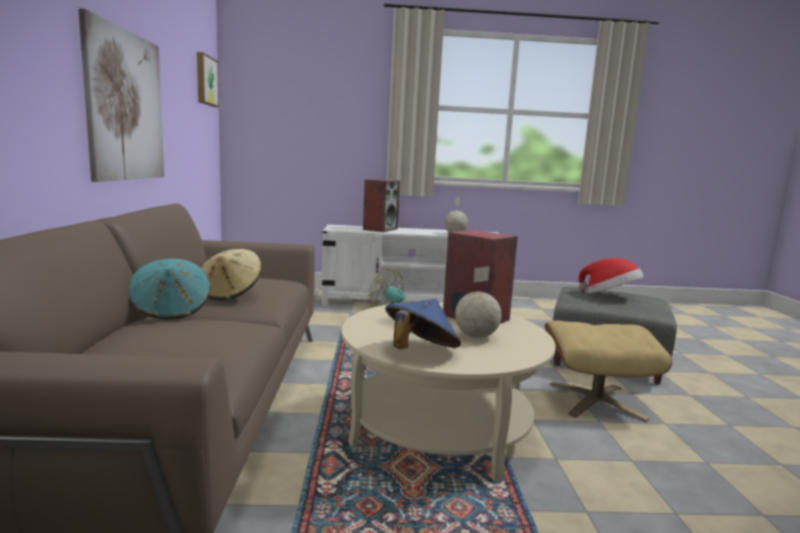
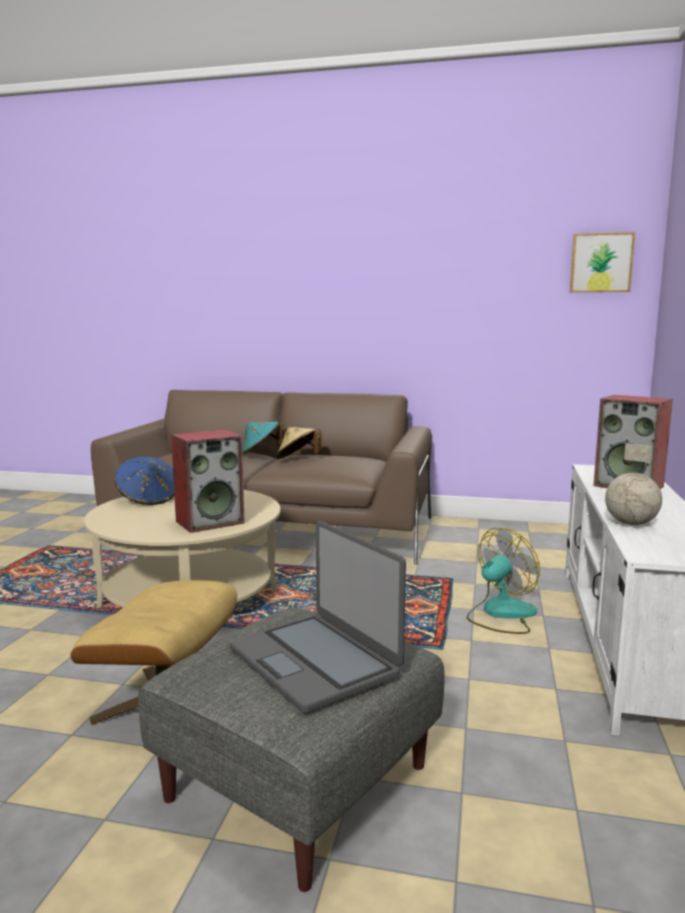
camera: 105 degrees right, 0 degrees up
(126, 106) = (396, 315): picture -> none
(476, 336) = (160, 516): globe -> none
(609, 296) = (315, 661): hat -> laptop

